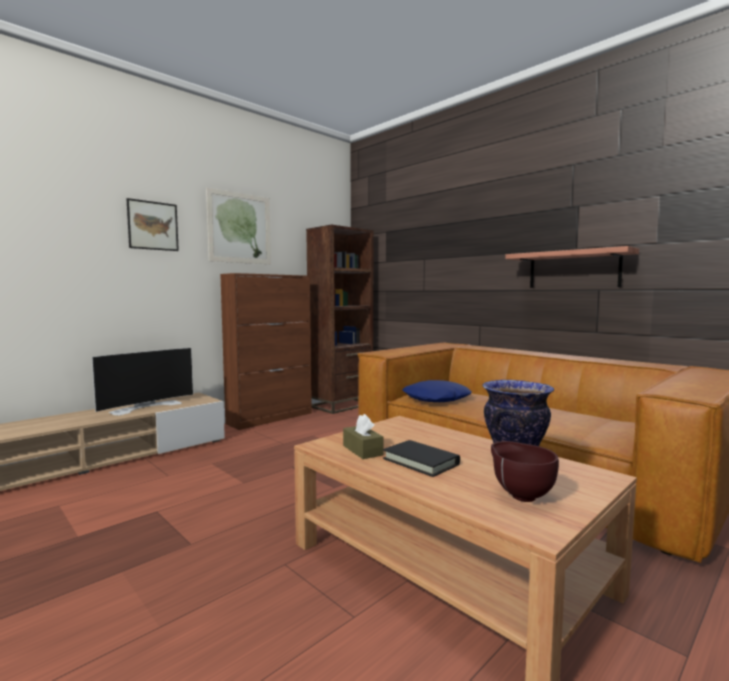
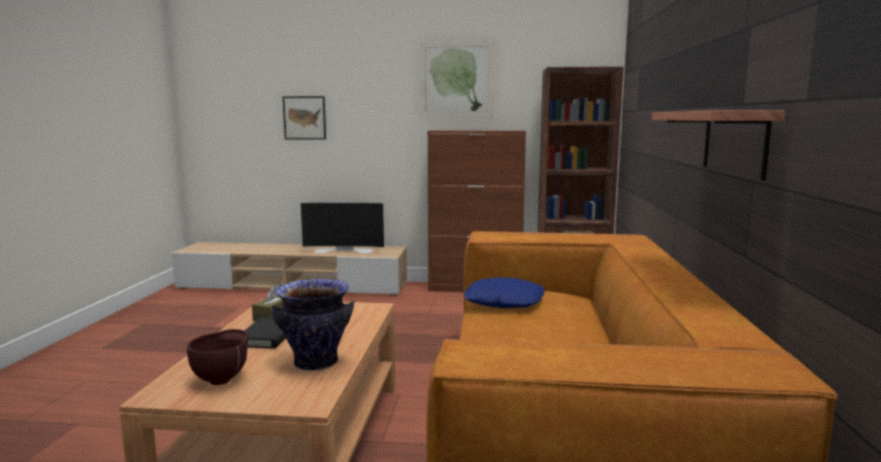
camera: 50 degrees right, 5 degrees up
(153, 225) = (368, 87): picture -> picture (304, 118)

